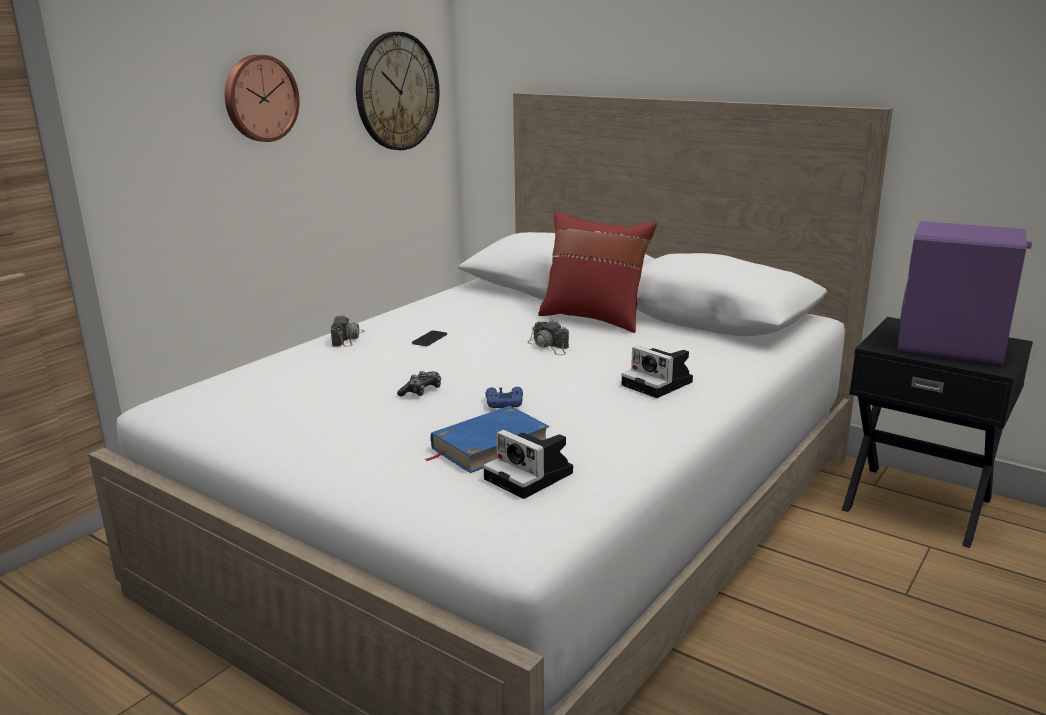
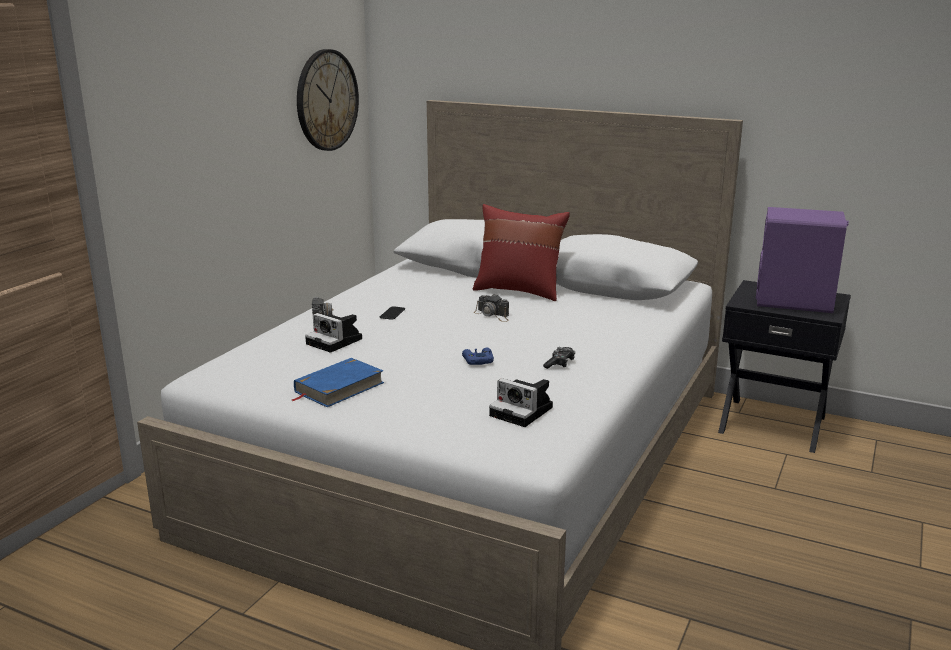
camera: 10 degrees left, 0 degrees up
(259, 98) = (227, 113): wall clock -> none
(421, 391) = (408, 355): game controller -> game controller (560, 363)
(489, 445) = (482, 392): blue book -> blue book (338, 387)
(659, 384) = (590, 340): camera -> camera (336, 342)

